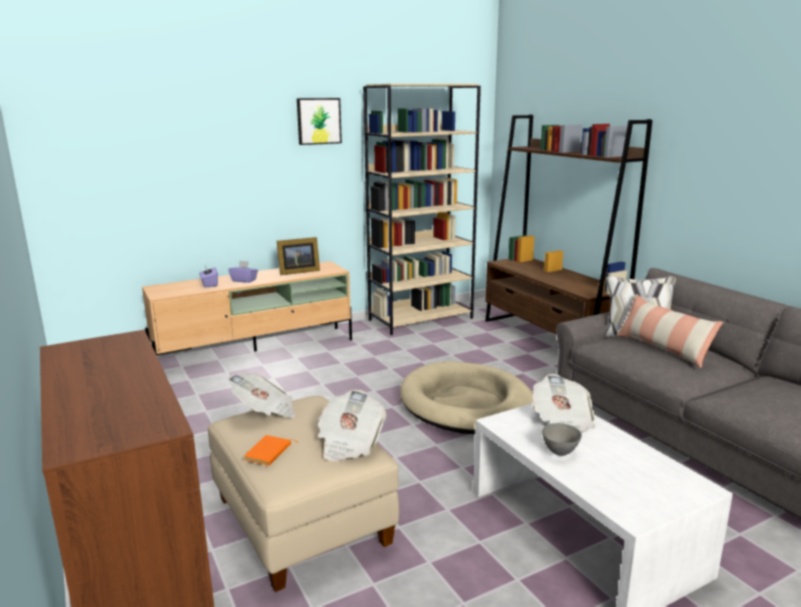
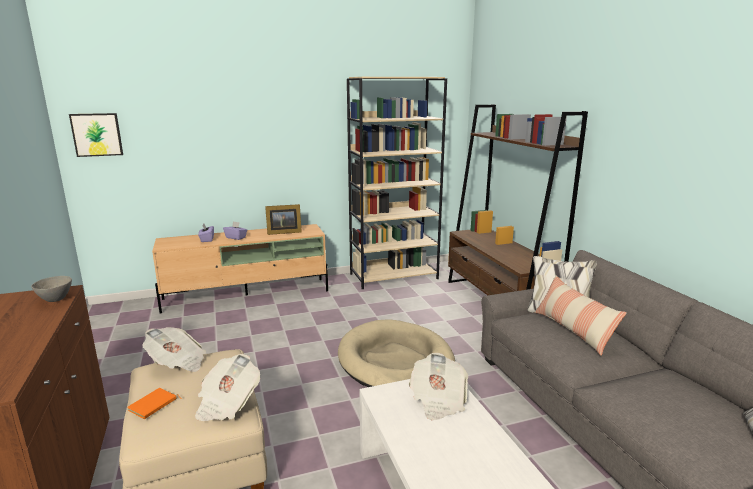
camera: 10 degrees right, 0 degrees up
(318, 121) = (307, 107): picture -> picture (97, 134)
(560, 452) = (418, 435): grey bowl -> grey bowl (56, 300)

